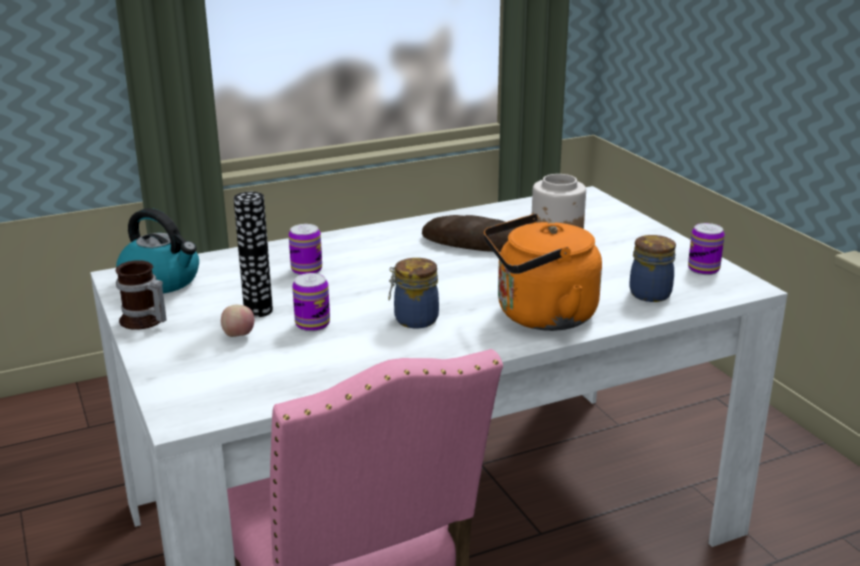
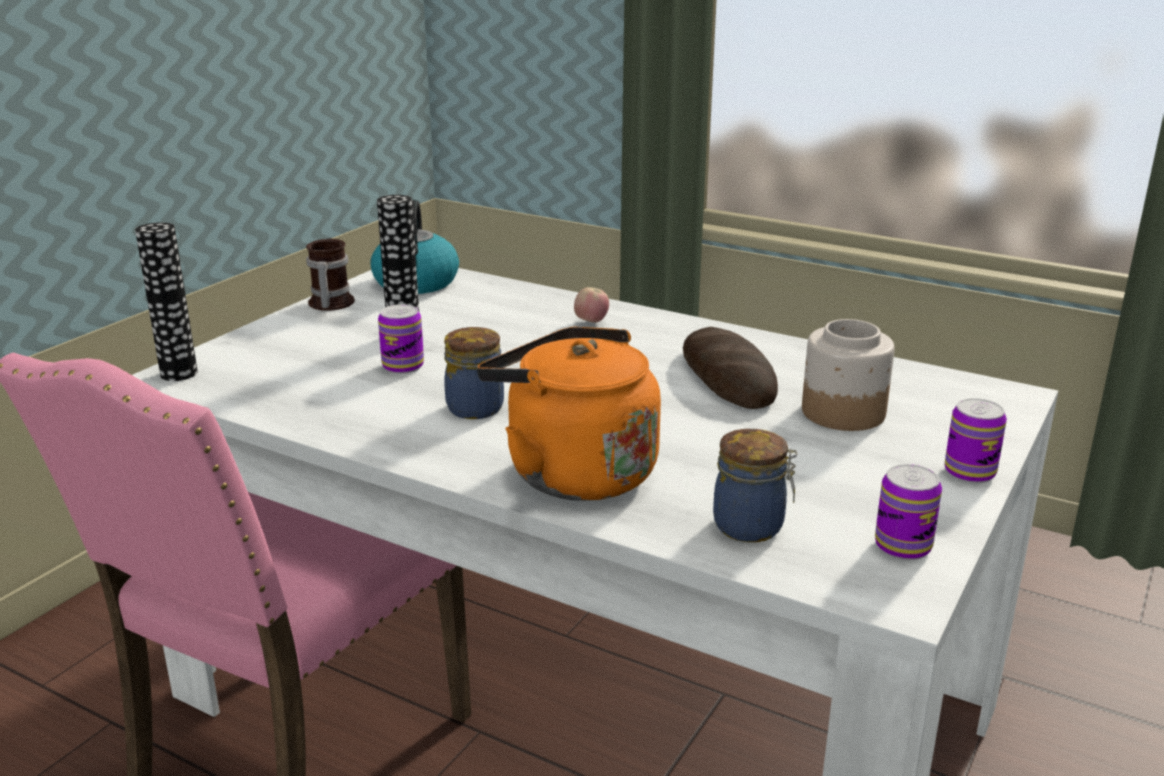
camera: 55 degrees right, 0 degrees up
(185, 410) = (179, 373): none -> vase
(239, 336) = (342, 346): apple -> apple (591, 322)
(306, 270) = (523, 325): can -> can (969, 472)

